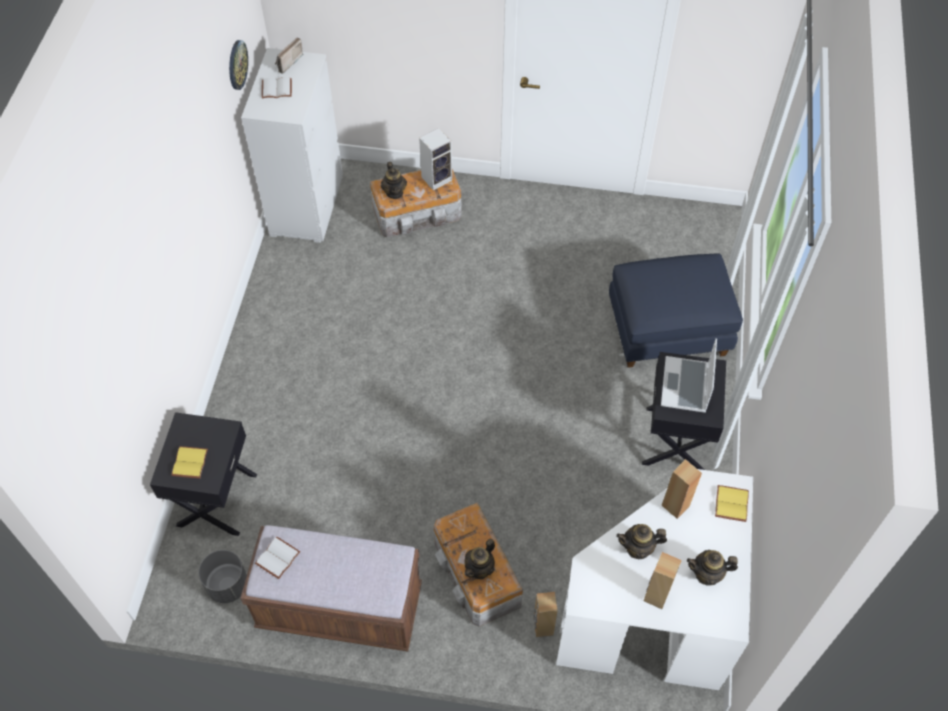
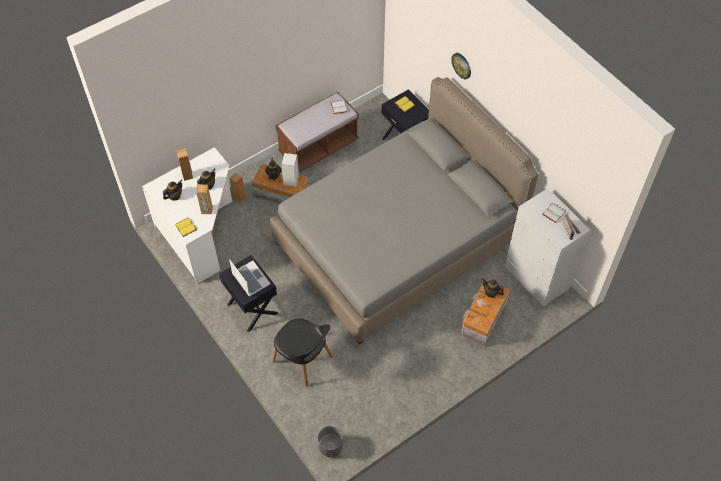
camera: 135 degrees right, 0 degrees up
(228, 585) = (365, 123): grey planter -> grey planter (330, 446)
(237, 64) = (568, 186): wall clock -> wall clock (461, 65)
(402, 372) = (397, 241): none -> grey bed
(437, 178) = (482, 318): speaker -> speaker (291, 181)
(668, 329) = (303, 360): blue ottoman -> black chair

